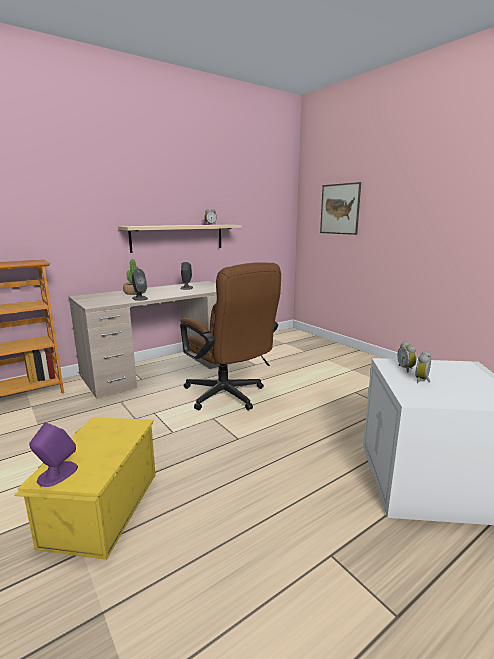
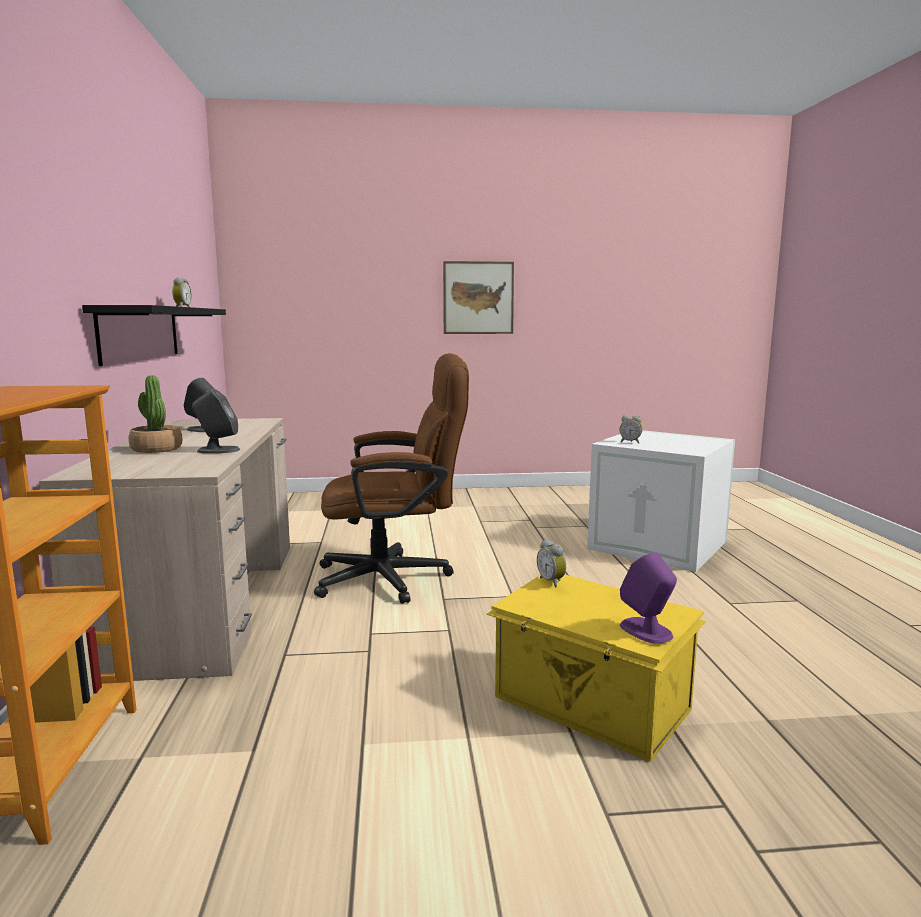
camera: 60 degrees left, 5 degrees down
(178, 237) = (140, 333): beige shelf -> black shelf
(339, 209) = (317, 288): picture -> picture (478, 298)
(423, 380) = (659, 444): alarm clock -> alarm clock (552, 582)

